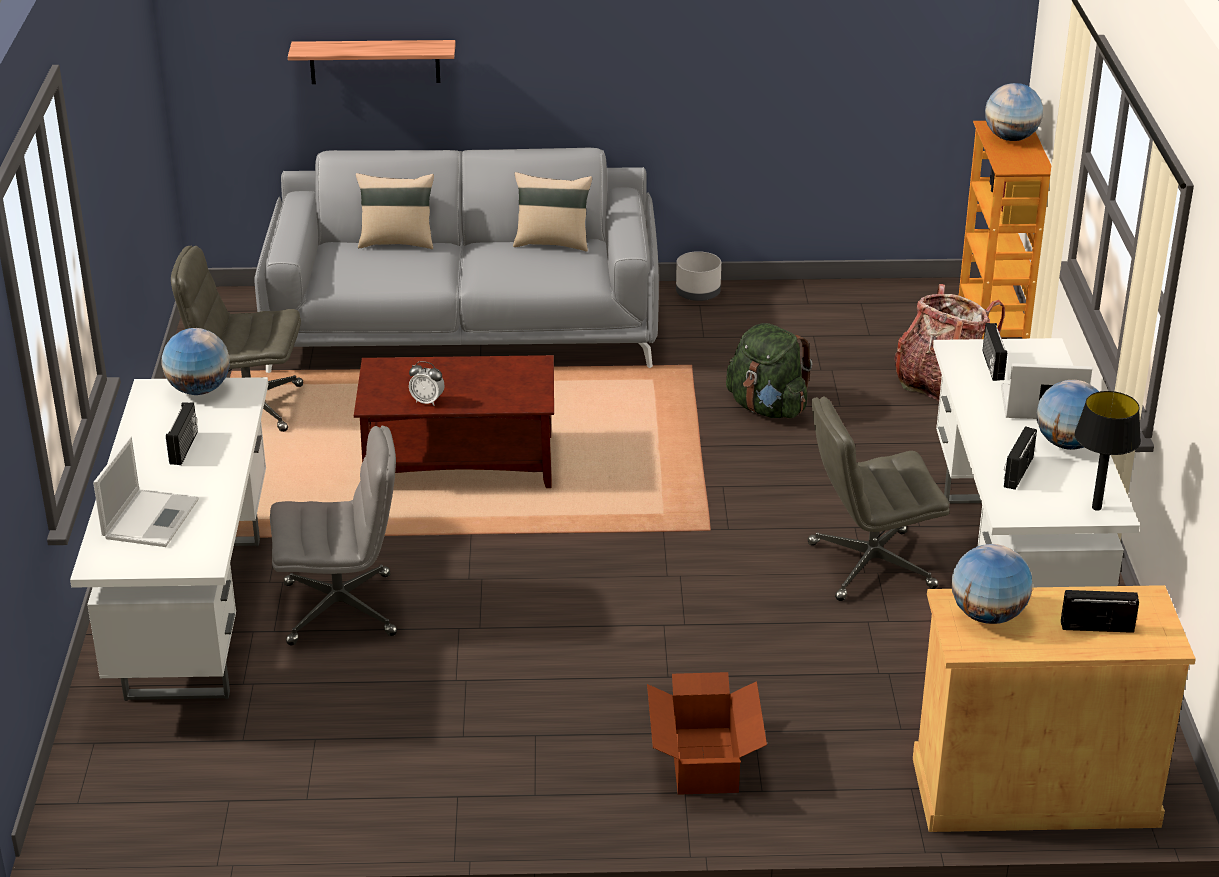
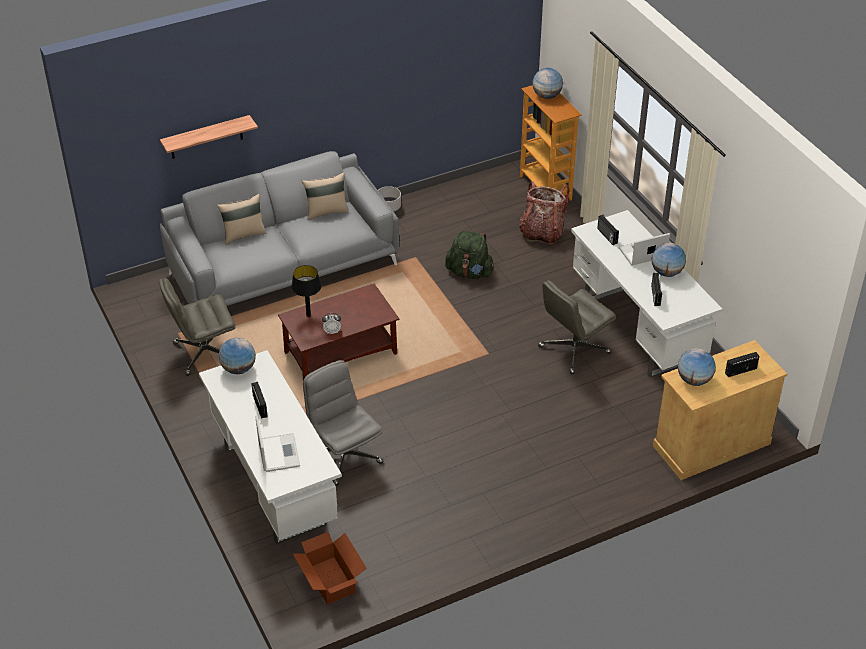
camera: 25 degrees left, 10 degrees up
(341, 609) = (344, 457): grey office chair -> grey office chair turned 90 degrees counterclockwise
(705, 760) = (566, 479): cardboard box -> cardboard box (331, 580)
(1097, 508) = (699, 305): black table lamp -> black table lamp (308, 315)

